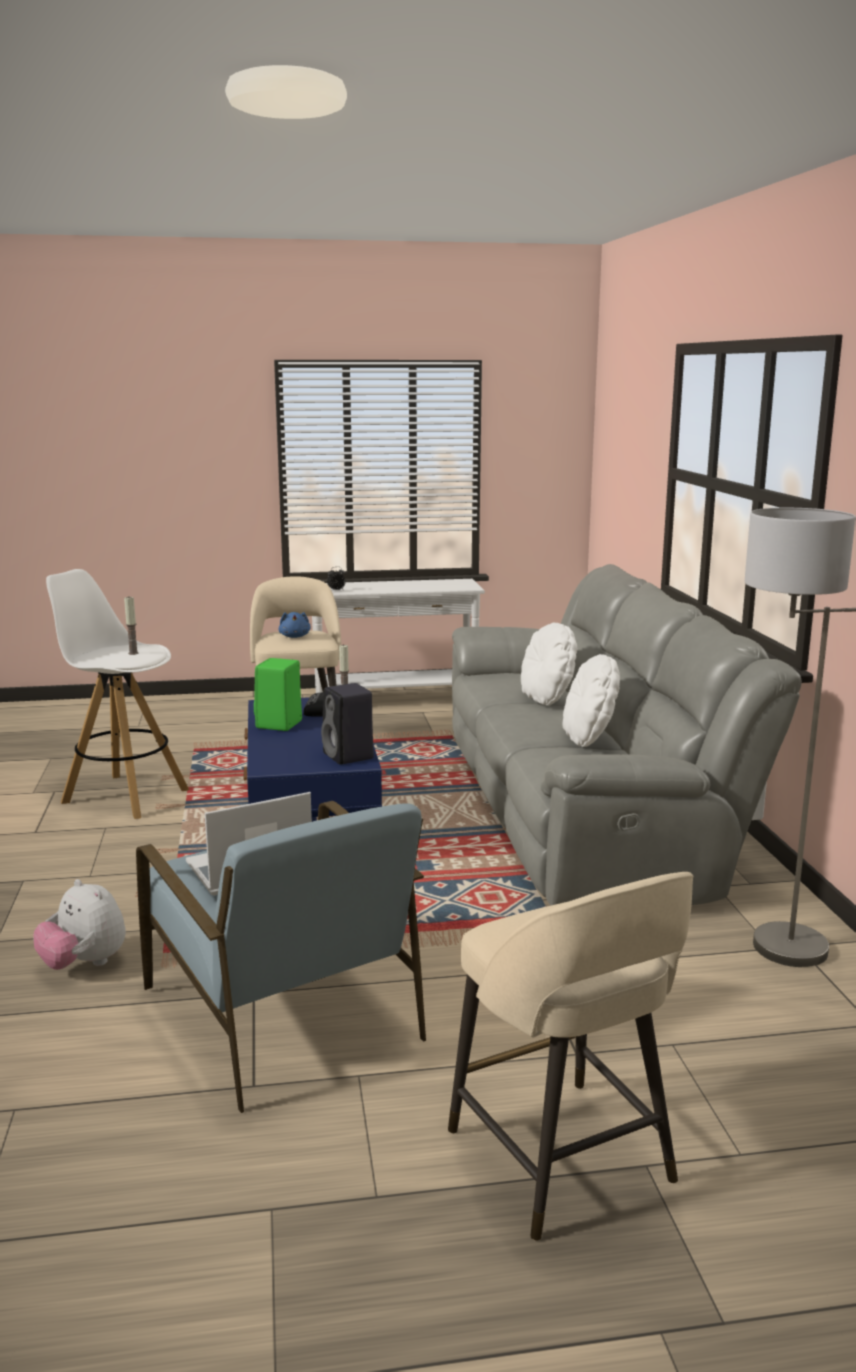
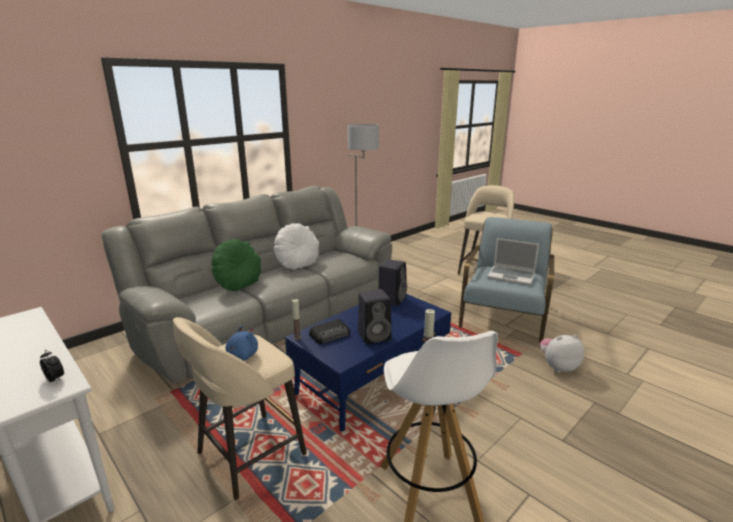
camera: 125 degrees left, 5 degrees up
(84, 964) = (558, 367): plush toy -> plush toy turned 105 degrees counterclockwise
(279, 725) = (375, 336): green speaker -> black speaker
(547, 700) = (239, 286): white pillow -> green pillow

